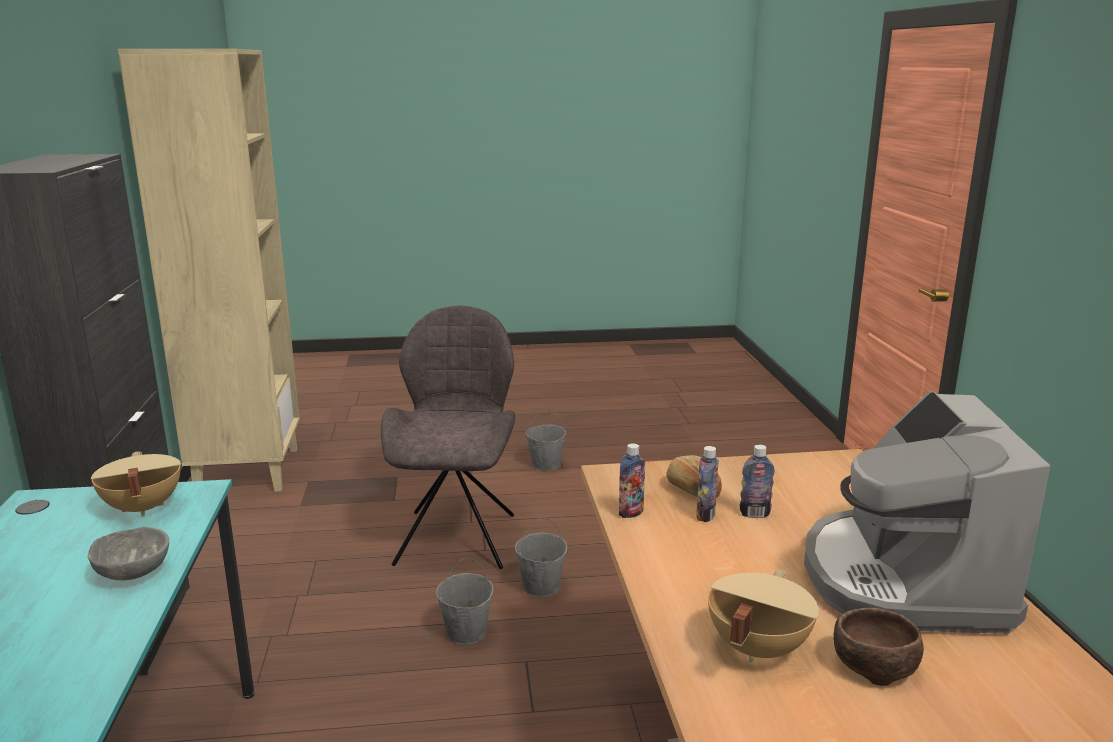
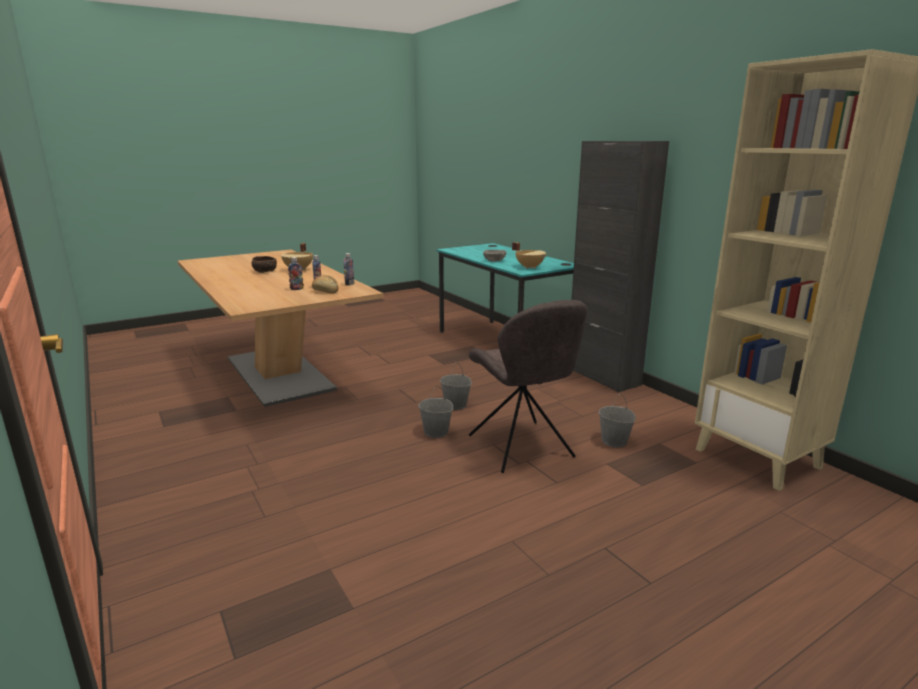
camera: 155 degrees right, 0 degrees up
(546, 464) = (533, 541): grey bucket -> grey bucket (614, 441)
(902, 579) = (244, 282): coffee machine -> none

